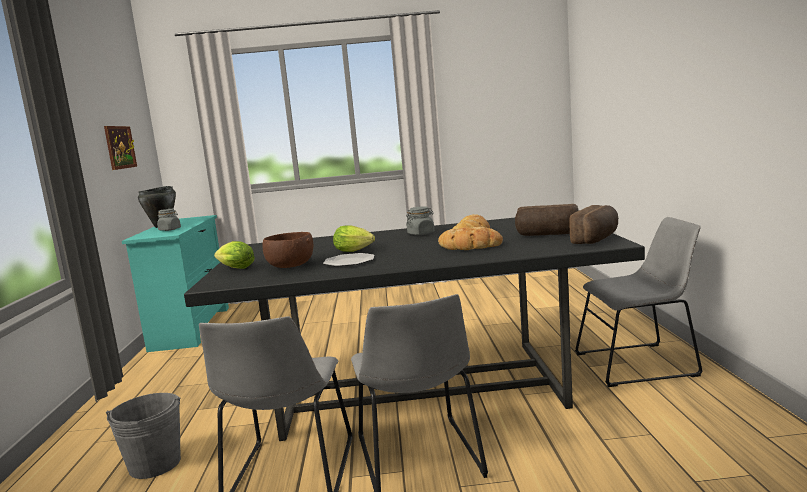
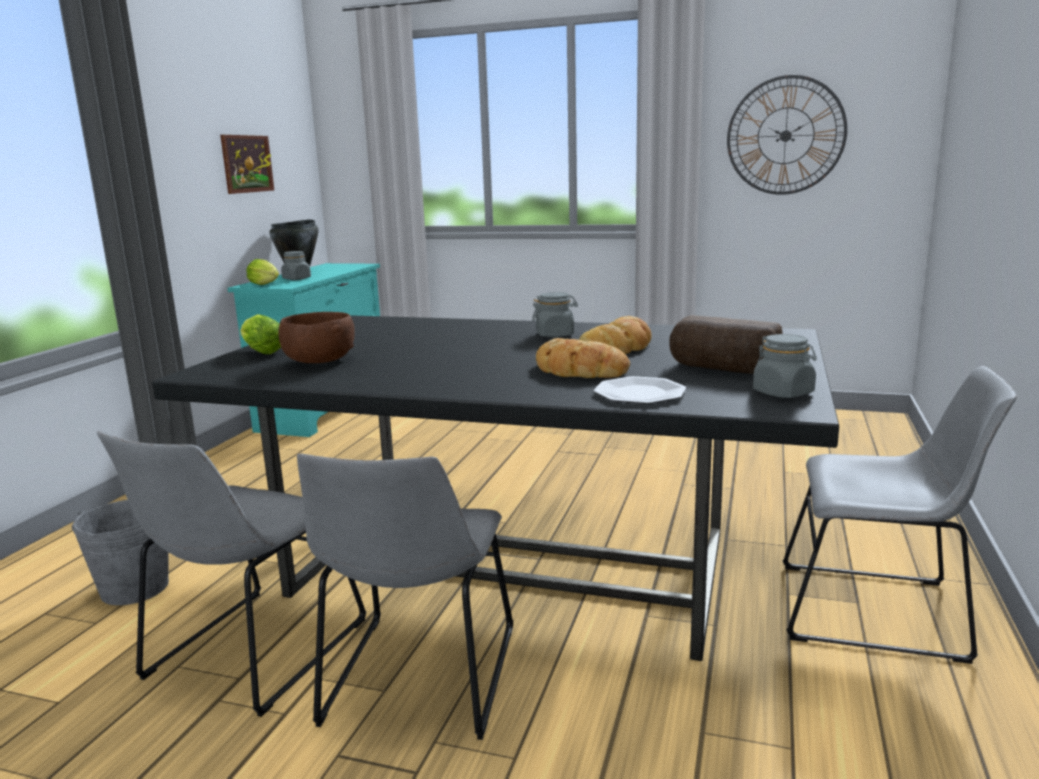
camera: 20 degrees right, 5 degrees up
(349, 262) = (393, 367): plate -> plate (639, 393)
(356, 251) = (430, 350): lettuce -> lettuce (266, 285)
(486, 108) = (785, 136): none -> wall clock
(597, 239) = (783, 393): bread -> grey jar

